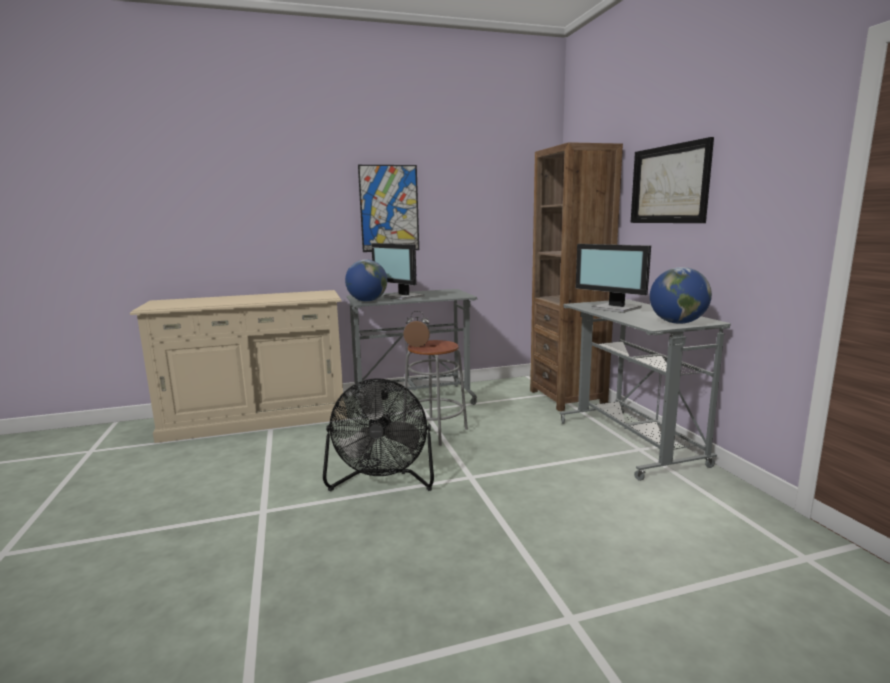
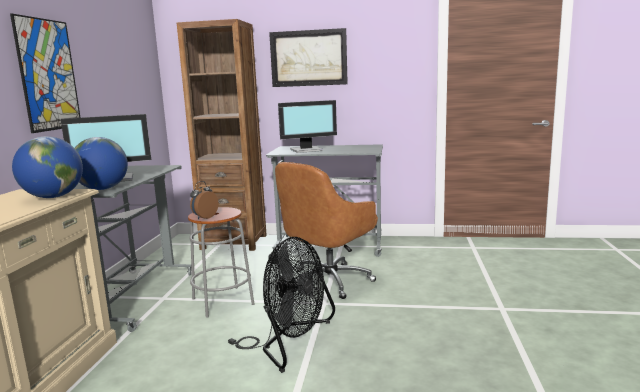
camera: 65 degrees left, 0 degrees up
(527, 467) = (329, 281): none -> brown office chair
(677, 323) = (368, 148): globe -> globe (53, 197)

